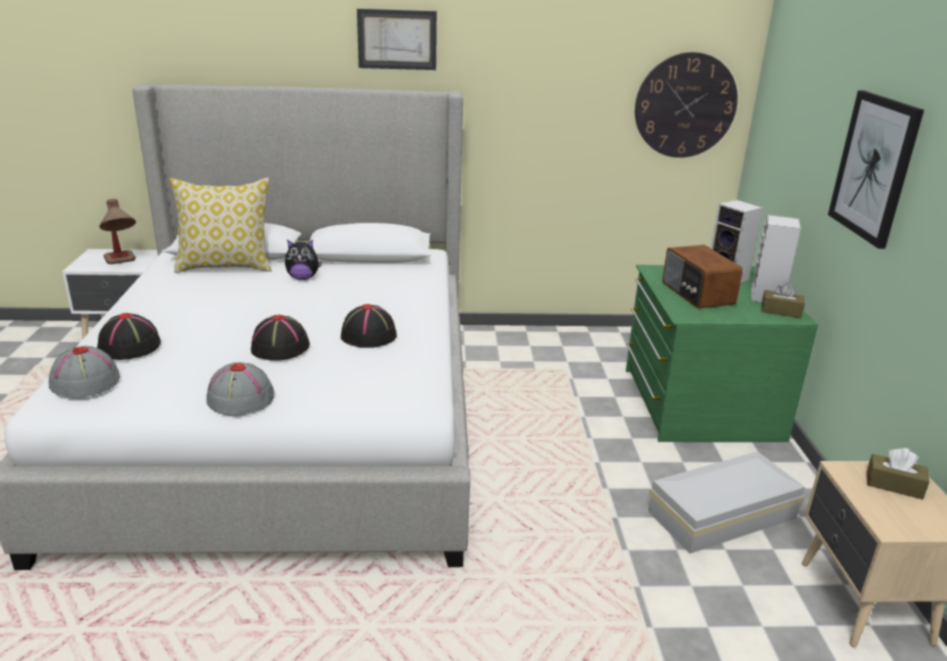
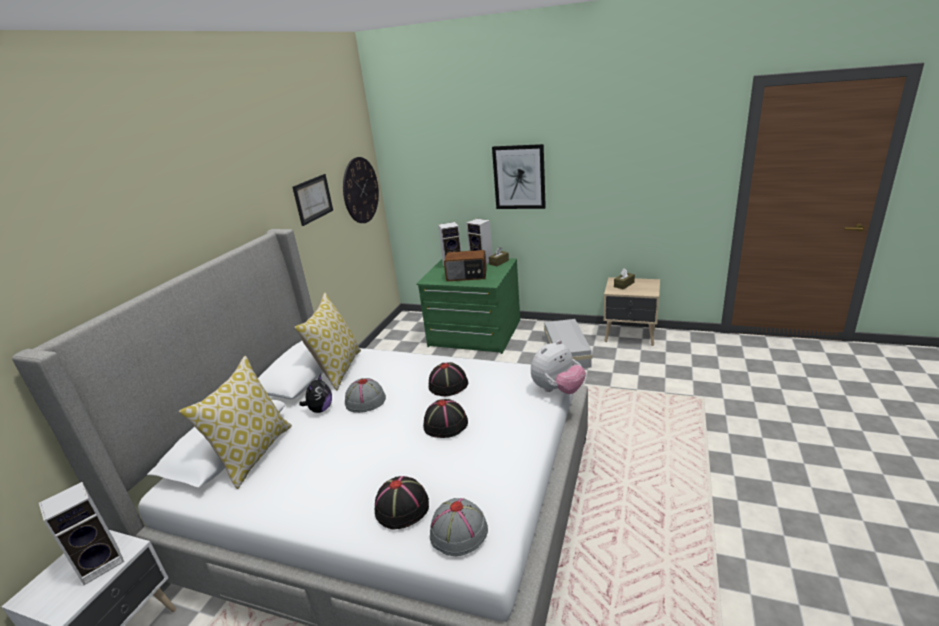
camera: 65 degrees left, 0 degrees up
(123, 263) = (102, 562): table lamp -> speaker
(240, 398) = (516, 444): grey hat -> grey hat (365, 401)
(376, 417) = (557, 390): none -> plush toy
(386, 269) = (338, 369): none -> pillow
(397, 39) = (220, 206): picture -> picture (313, 199)

